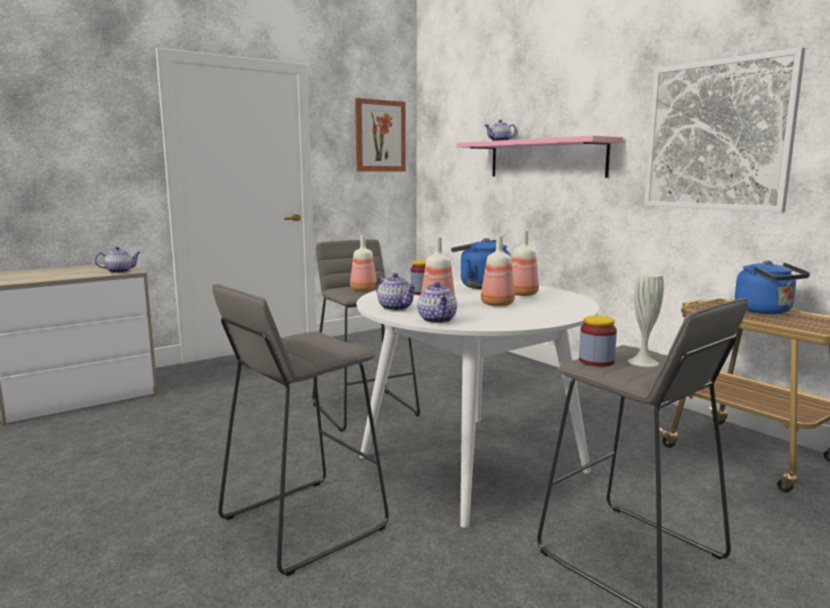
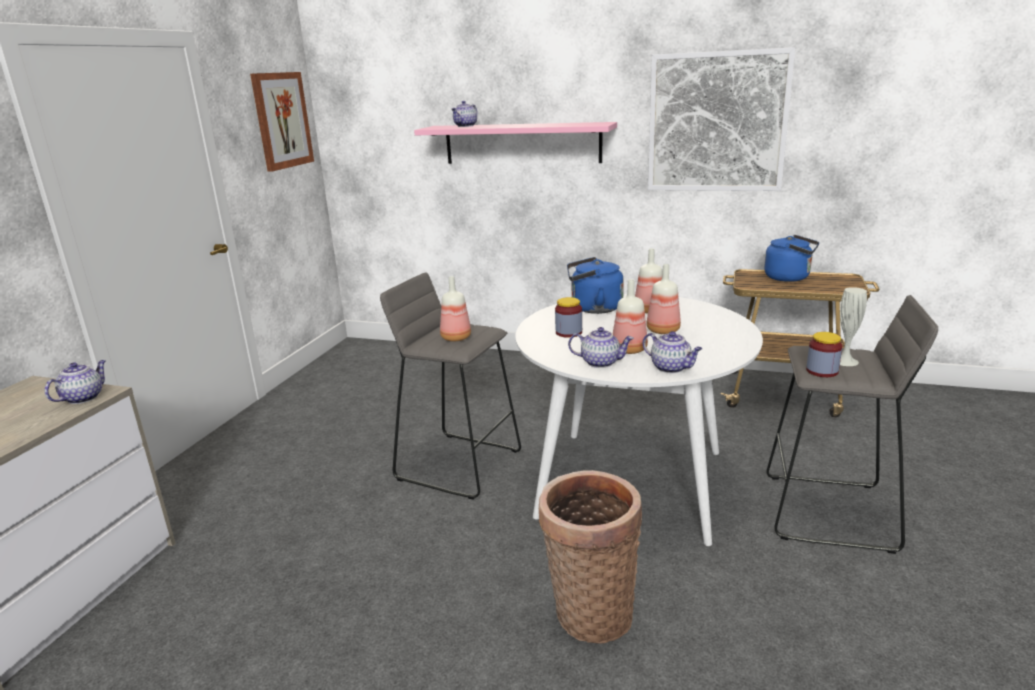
camera: 35 degrees left, 10 degrees up
(302, 523) = (589, 611): grey stool -> basket

